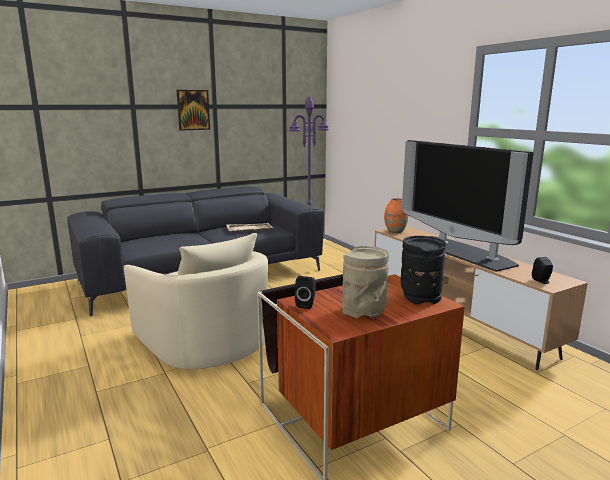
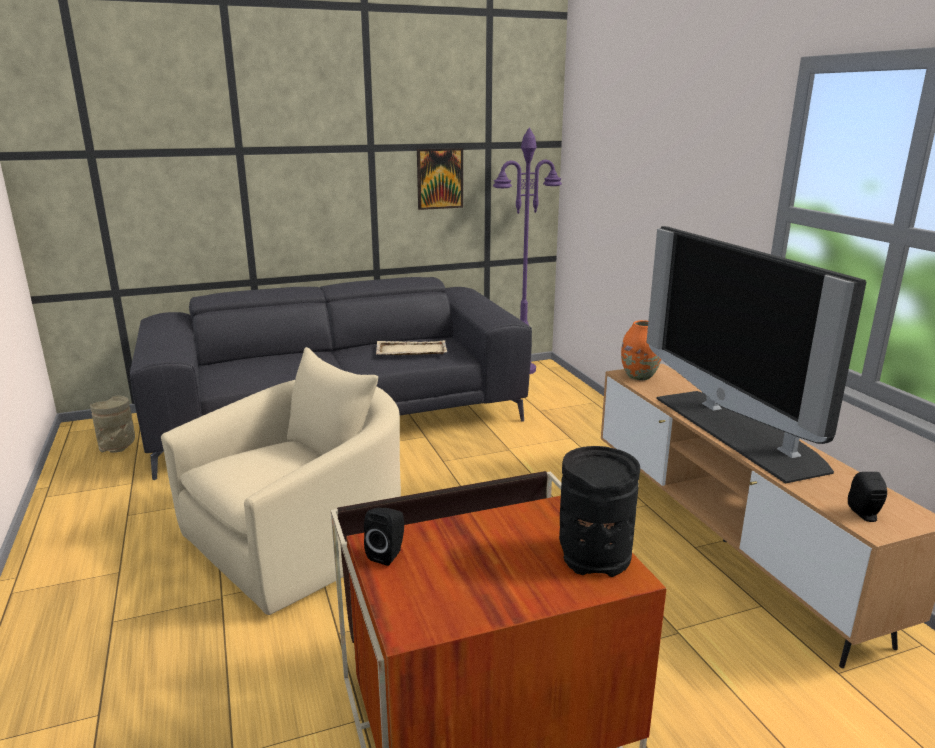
camera: 10 degrees right, 5 degrees up
(193, 110) = (335, 154): picture -> picture (439, 178)
(205, 340) = (302, 541): beige armchair -> beige armchair turned 105 degrees counterclockwise
(364, 312) = (477, 584): beige vase -> beige vase (118, 447)

